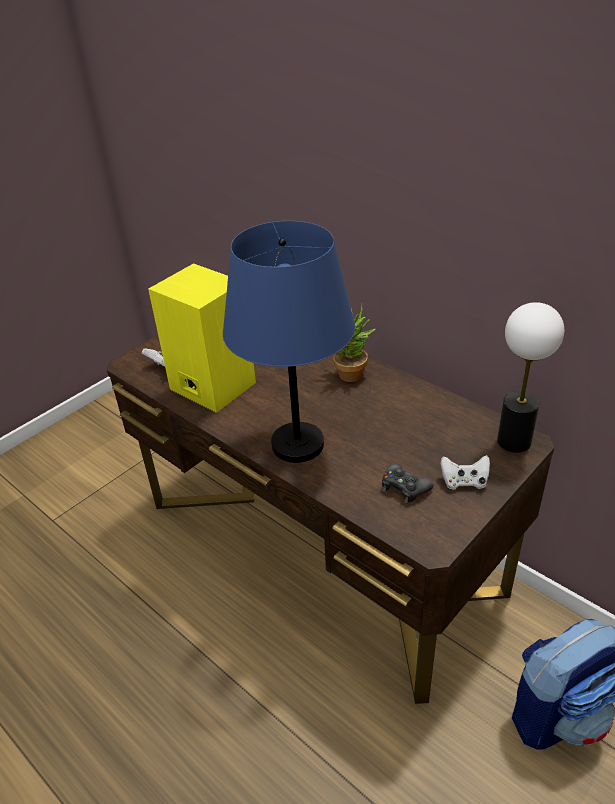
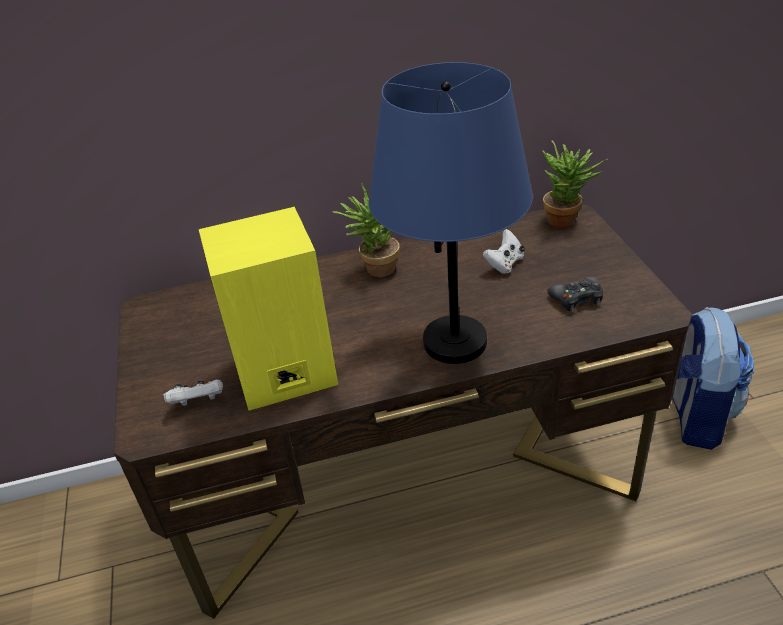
camera: 55 degrees left, 0 degrees up
(464, 482) = (596, 264): white game controller -> white game controller (505, 264)
(513, 441) = (567, 220): table lamp -> potted plant

